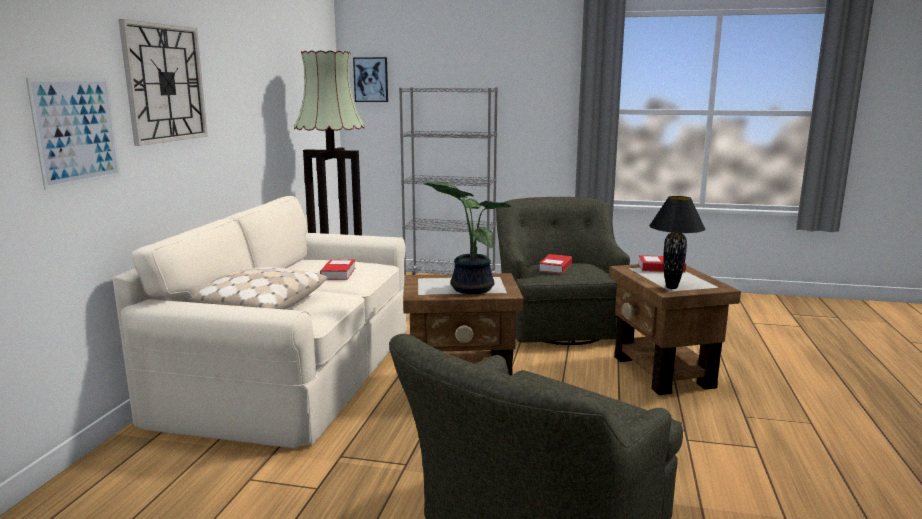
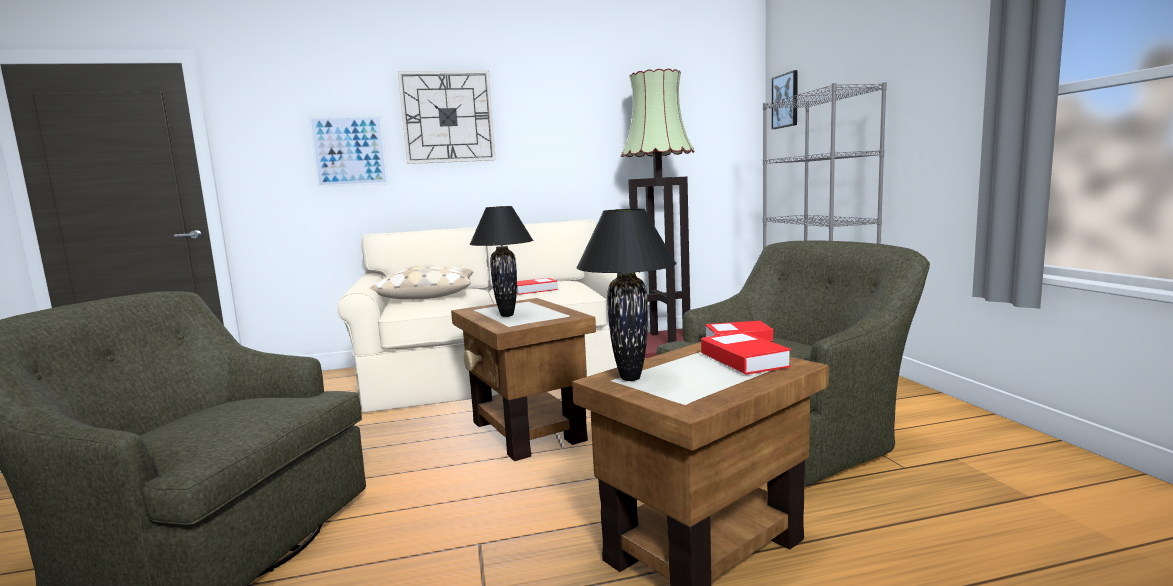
camera: 65 degrees right, 5 degrees down
(469, 288) = (507, 315): potted plant -> black table lamp

